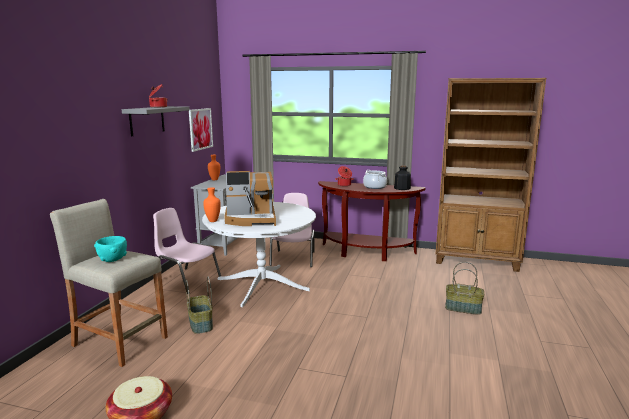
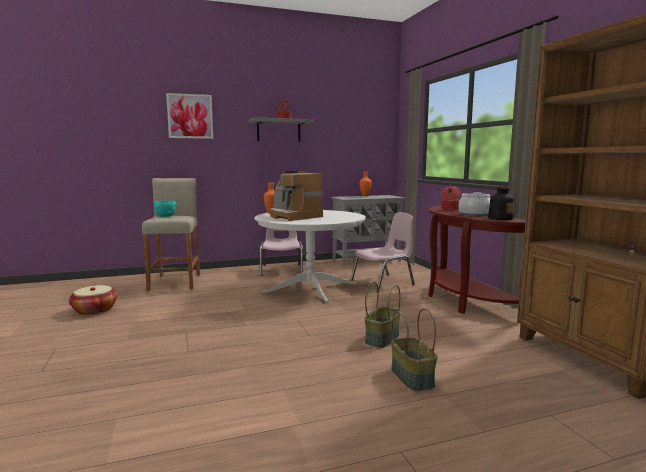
camera: 55 degrees right, 5 degrees down
(200, 129) = (356, 146): picture -> picture (190, 116)
(200, 324) = (220, 290): basket -> basket (382, 338)

